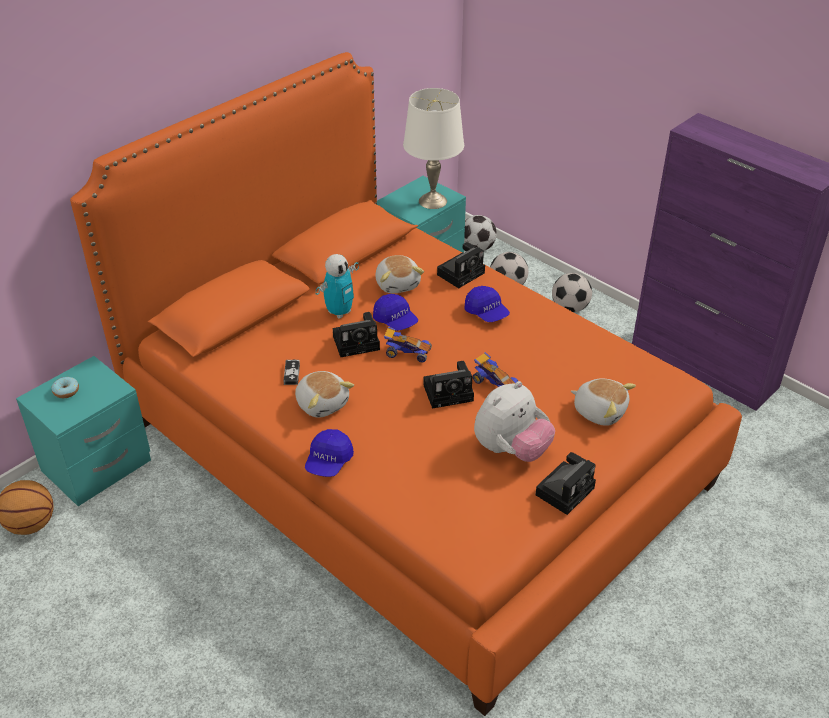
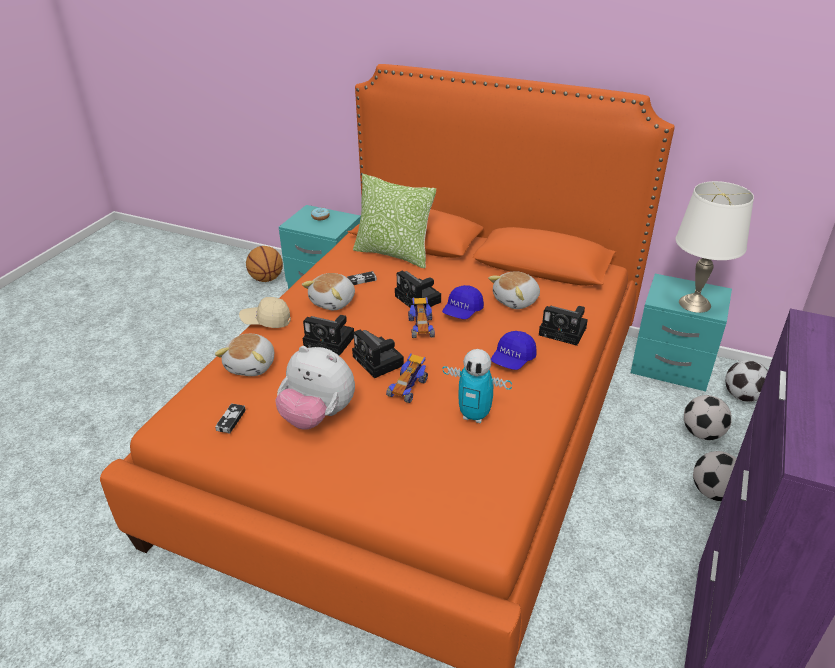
camera: 70 degrees right, 5 degrees down
(253, 338) = (394, 254): none -> pillow
(329, 462) = (266, 321): blue cap -> beige cap
(339, 312) = (454, 282): toy robot -> toy robot (474, 416)
(494, 510) = (231, 420): none -> game controller
(566, 489) = (273, 463): camera -> camera (331, 342)
(599, 411) = (404, 469): plush toy -> plush toy (252, 365)

